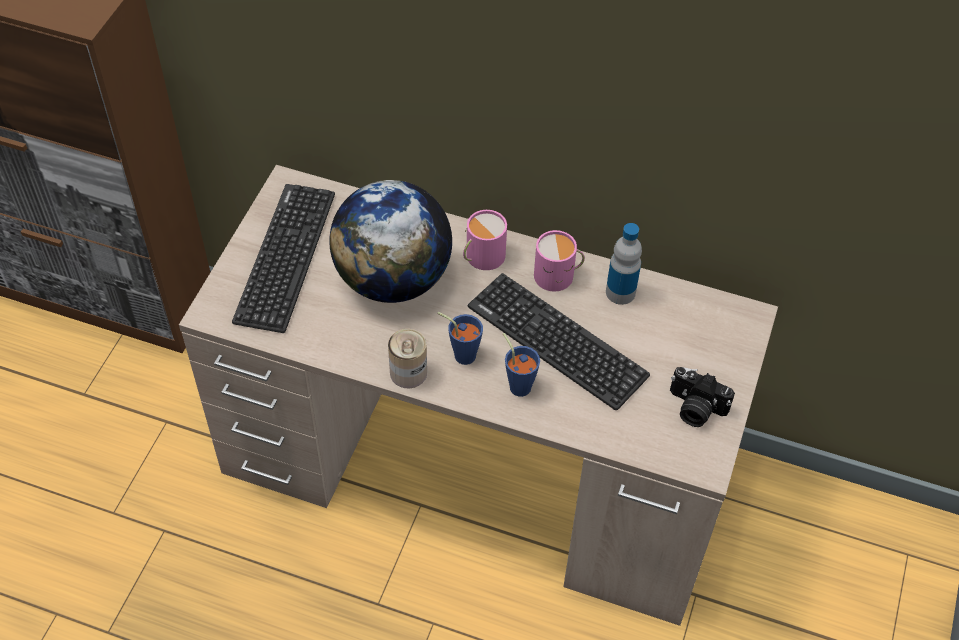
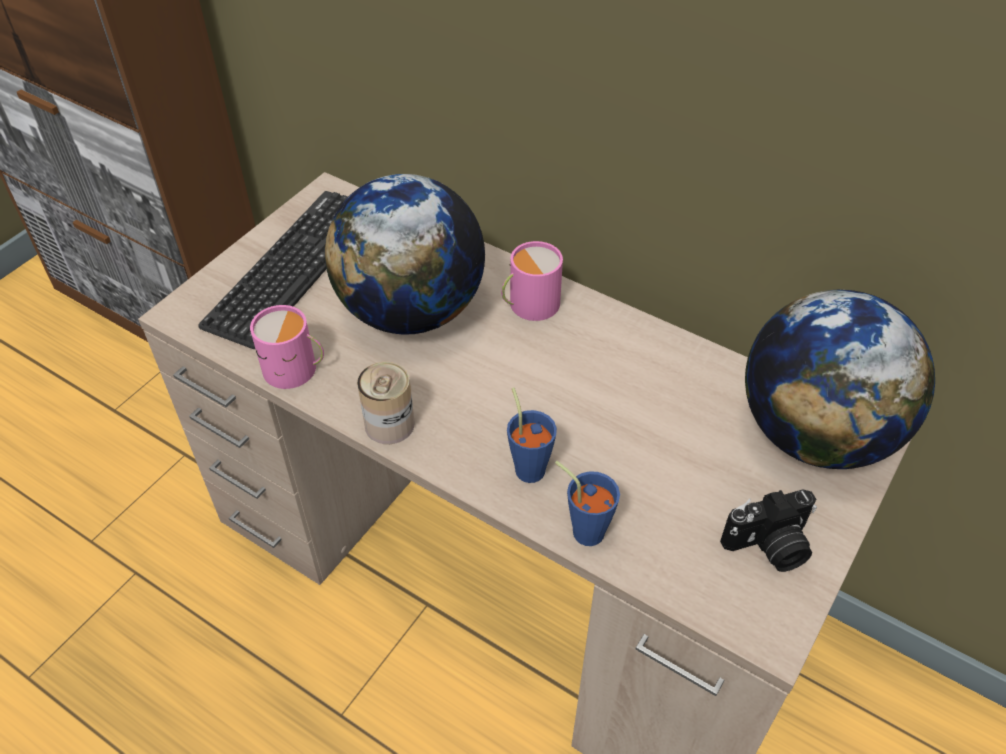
camera: 15 degrees right, 5 degrees down
(460, 353) = (464, 413): blue cup -> blue cup (582, 527)
(557, 341) = (596, 420): keyboard -> none
(558, 276) = (620, 342): pink mug -> pink mug (295, 370)
(620, 292) = (697, 375): bottle -> none
(694, 408) = (769, 546): camera -> camera turned 60 degrees counterclockwise
(711, 322) = (816, 434): none -> globe

